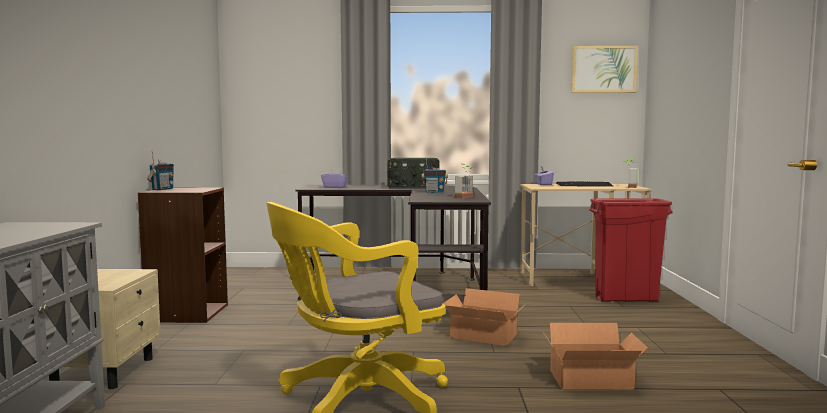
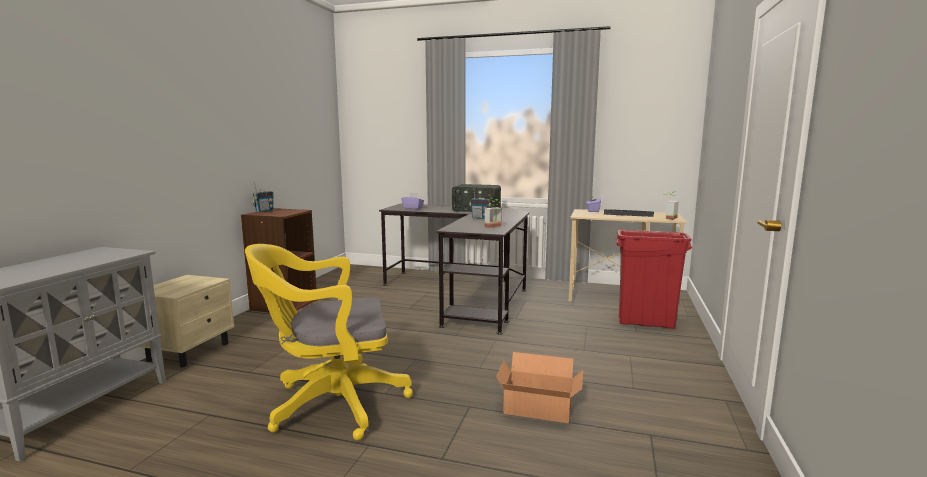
camera: 15 degrees right, 5 degrees up
(484, 337) = (484, 351): cardboard box -> none
(603, 69) = (660, 104): picture -> none

